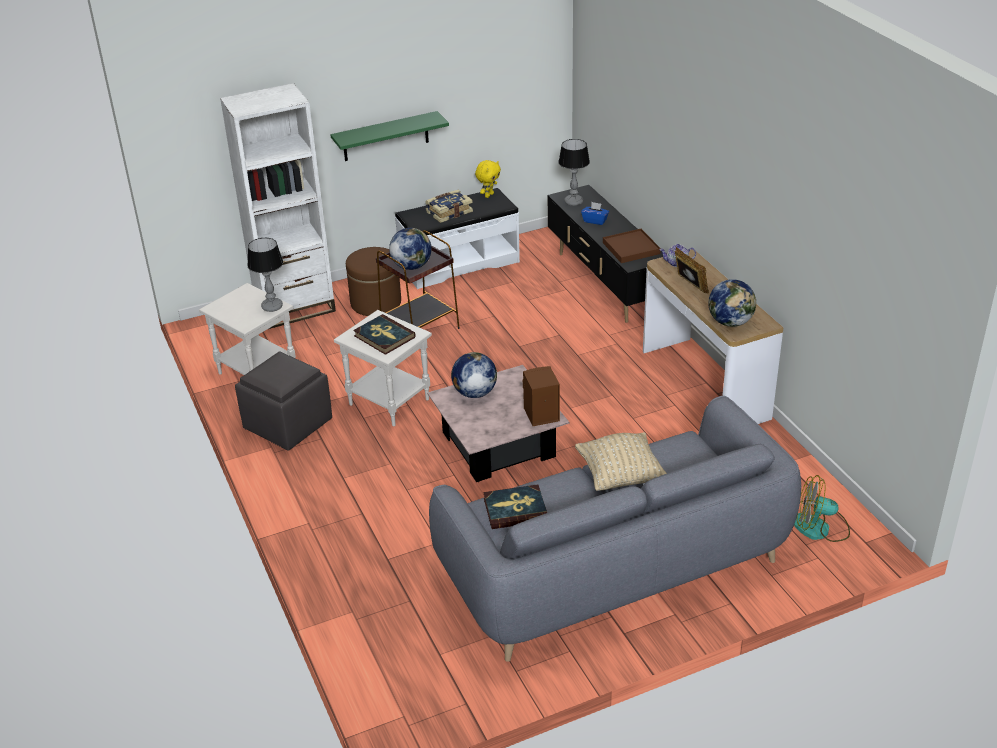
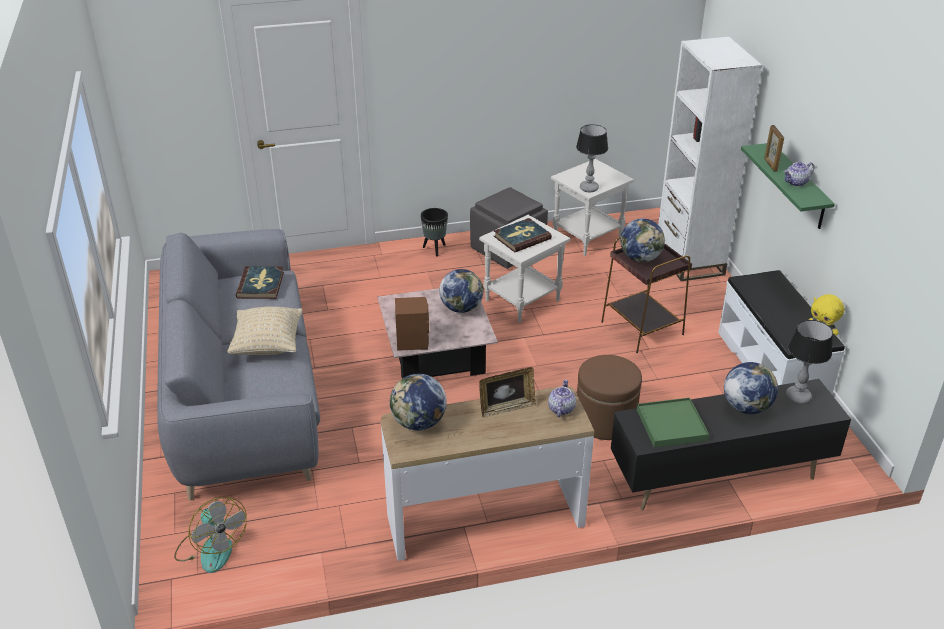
camera: 100 degrees right, 0 degrees up
(293, 480) = (434, 249): none -> black planter
(376, 134) = (770, 165): none -> picture frame
(376, 303) = (693, 305): brown ottoman -> brown ottoman (605, 420)
(406, 124) = (796, 182): none -> teapot
(448, 212) = (777, 302): book -> none
(595, 221) = (746, 407): blue tissue box -> globe
(631, 248) = (671, 425): brown tray -> green tray
(820, 528) = (211, 548): fan -> fan turned 120 degrees clockwise

